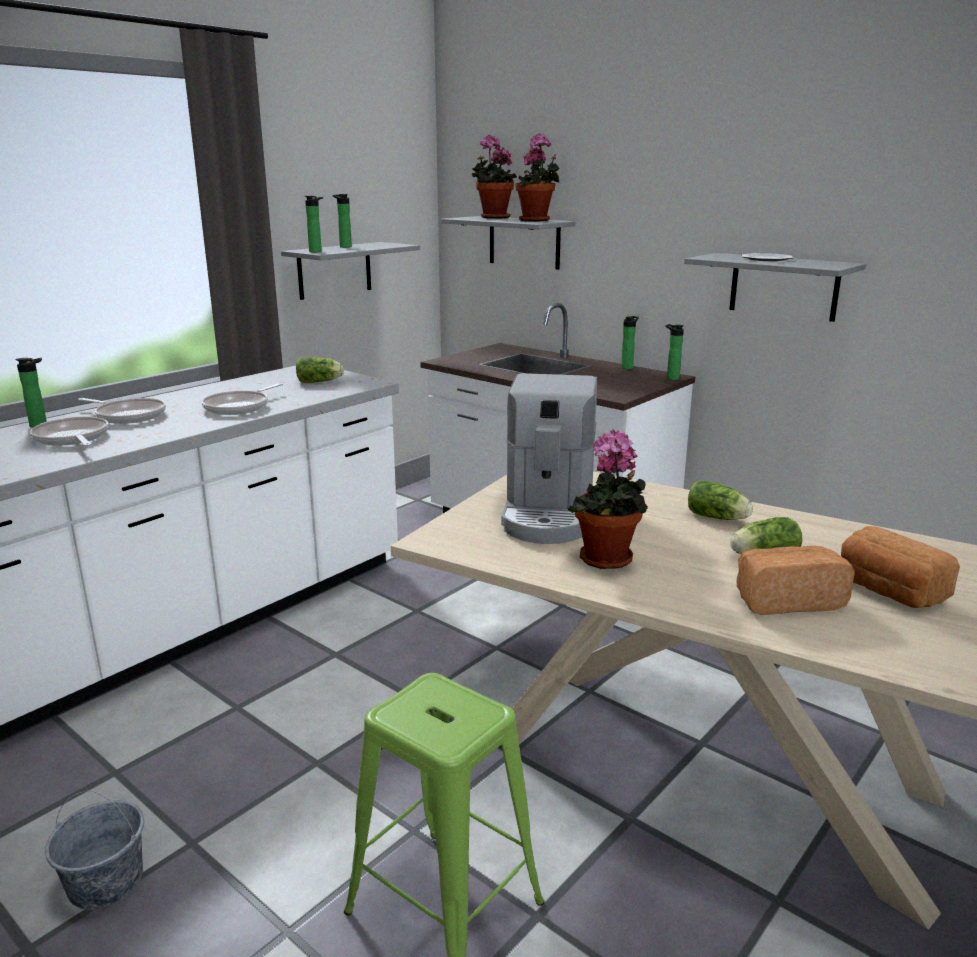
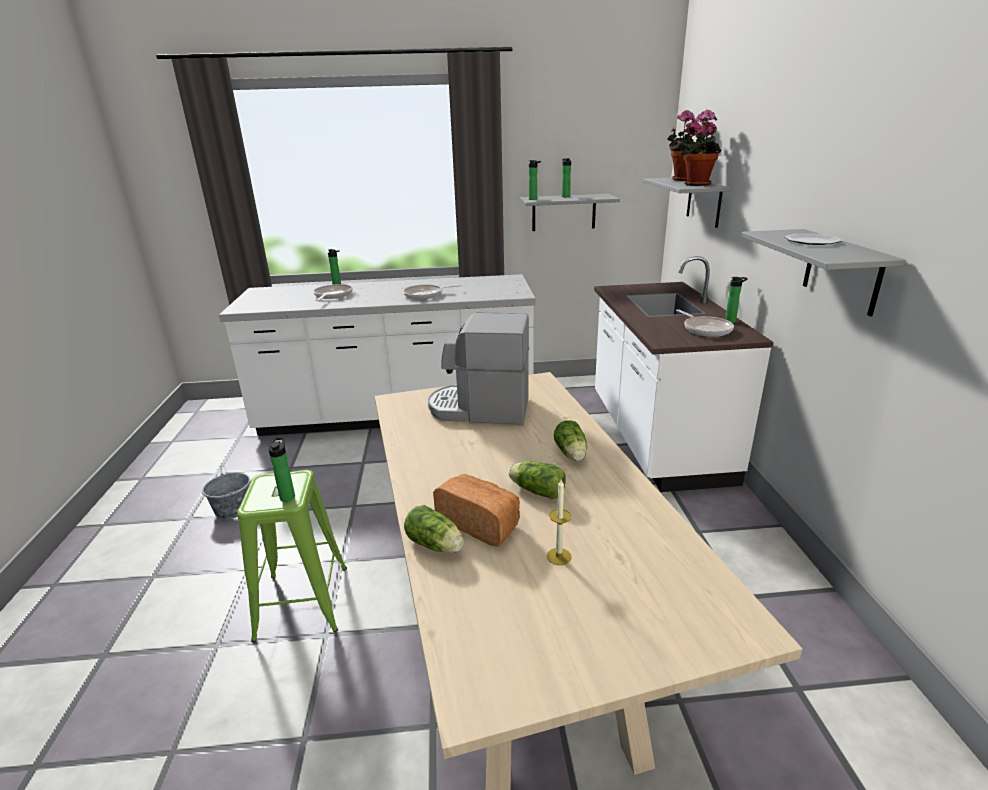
camera: 45 degrees right, 5 degrees up
(128, 416) = (375, 289): frying pan -> frying pan (705, 329)
(320, 382) = (496, 288): lettuce -> lettuce (436, 545)
(549, 514) = (480, 409): coffee machine -> coffee machine turned 45 degrees clockwise
(607, 561) = (444, 449): potted plant -> none
(671, 378) = (745, 338): bottle -> bottle (288, 496)
(887, 591) = (559, 556): bread -> candle

